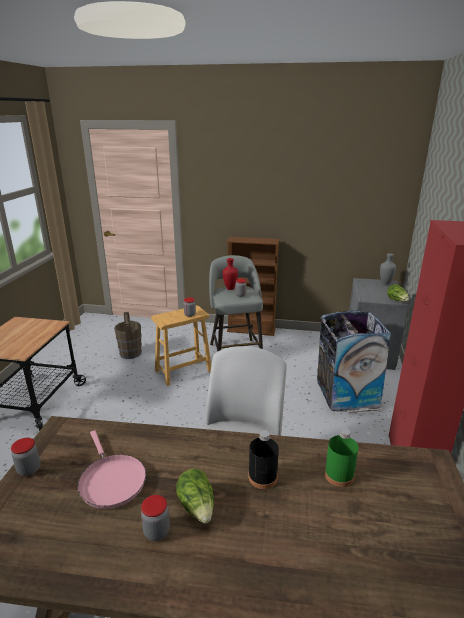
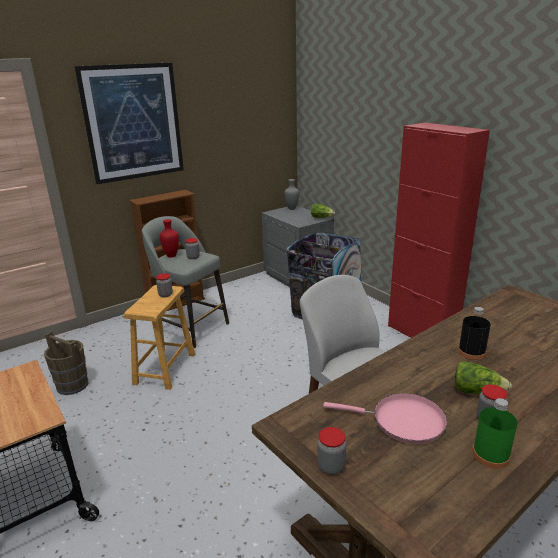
camera: 45 degrees left, 0 degrees up
(243, 176) = (133, 122): none -> picture
(339, 475) = (497, 325): green bottle -> green bottle (490, 455)

